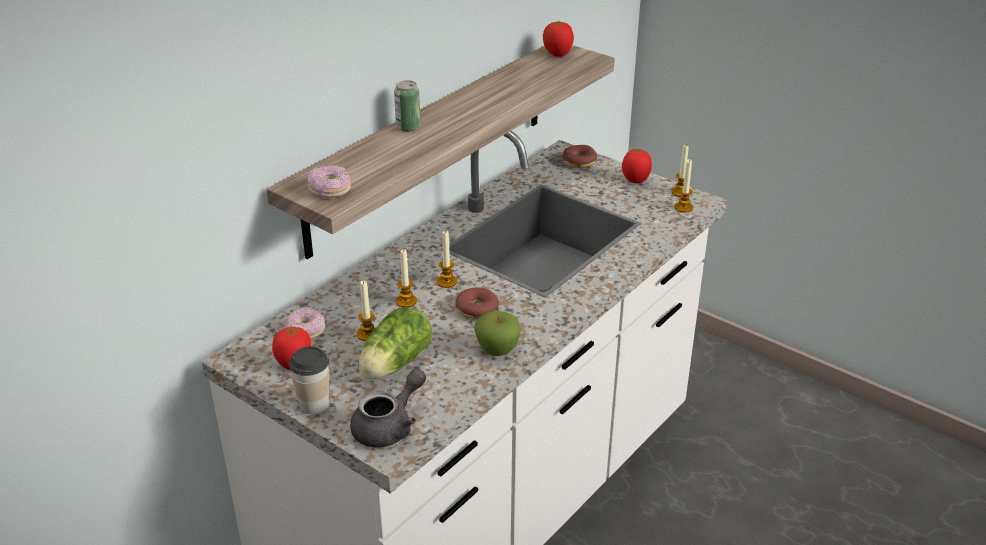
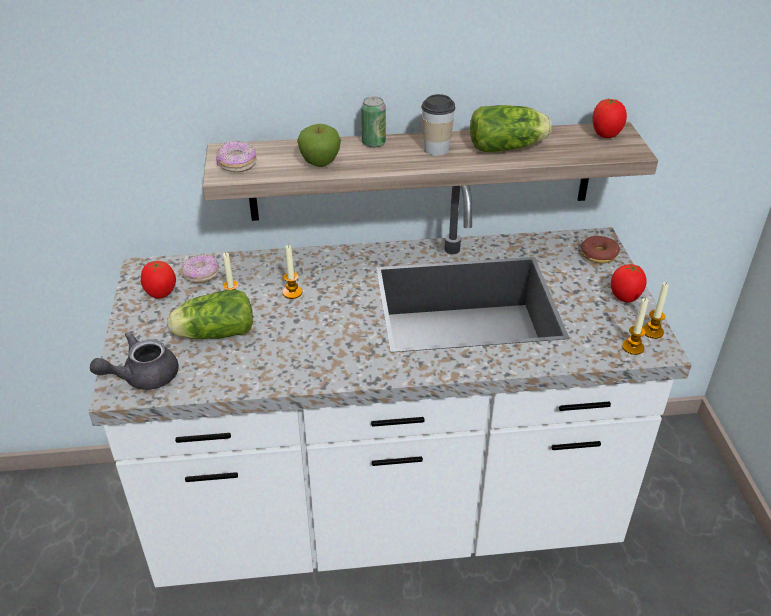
camera: 45 degrees right, 5 degrees up
(314, 404) = (130, 329): cup -> cup (436, 149)
(389, 426) = (142, 376): grey teapot -> grey teapot turned 150 degrees clockwise
(446, 282) = (340, 295): candle -> none
(477, 309) = (327, 329): donut -> none
(497, 350) = (290, 371): apple -> apple (320, 163)
(510, 89) = (509, 147): none -> lettuce

